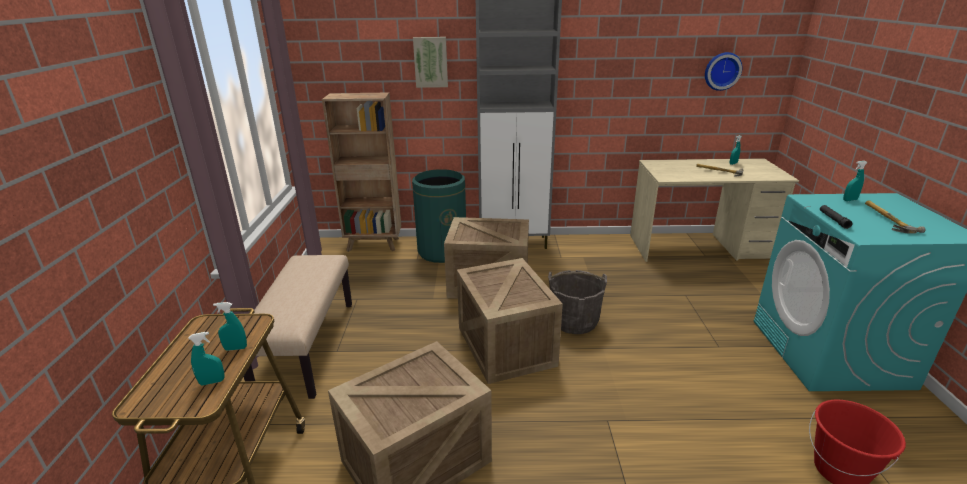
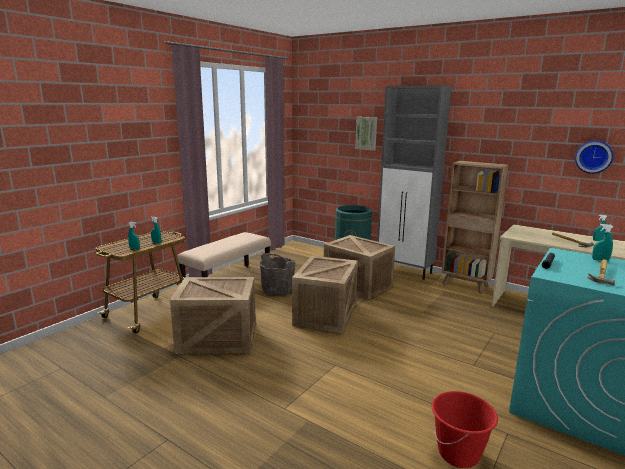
camera: 35 degrees right, 10 degrees down
(374, 245) = (316, 250): brown bookcase -> brown bookcase (466, 285)
(574, 321) = (385, 318): grey bucket -> grey bucket (277, 289)

